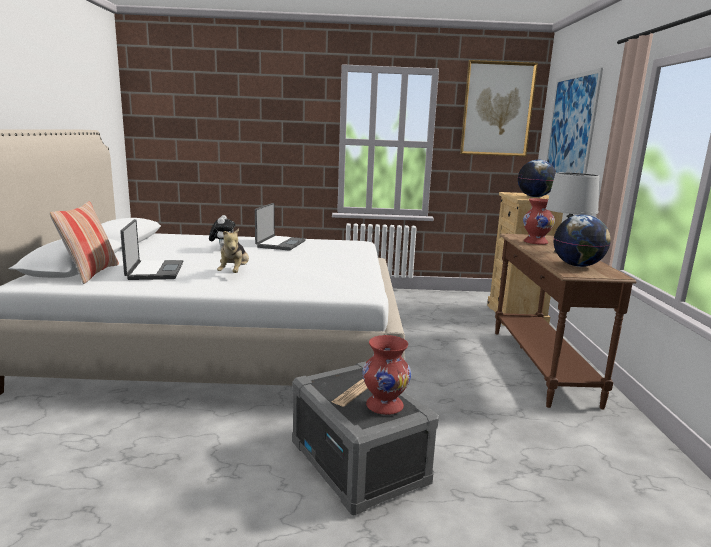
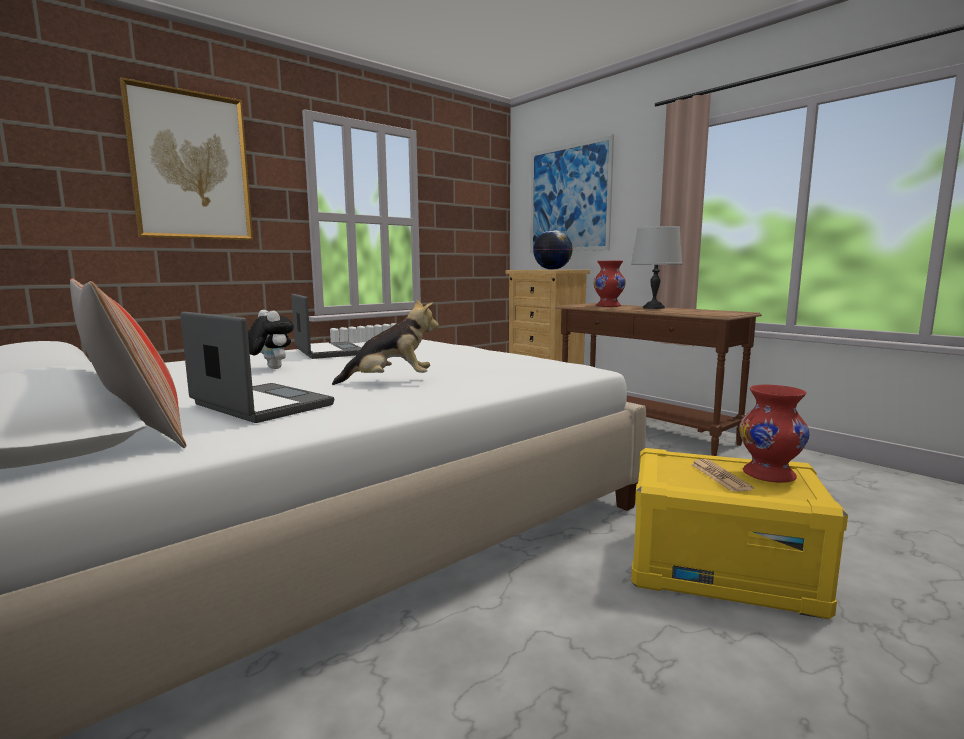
camera: 40 degrees left, 5 degrees down
(234, 273) = (390, 382): plush toy -> plush toy turned 60 degrees counterclockwise
(359, 463) = (722, 569): grey storage box -> yellow storage box
(497, 109) = (473, 183): picture -> picture (190, 166)
(577, 266) = (700, 311): globe -> none

